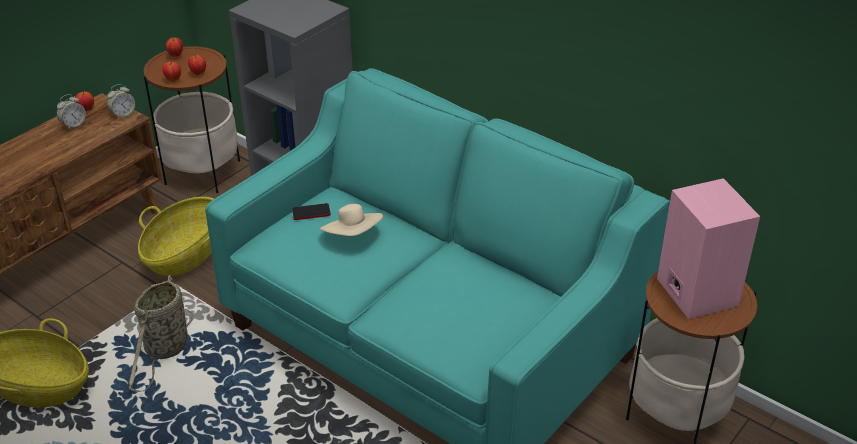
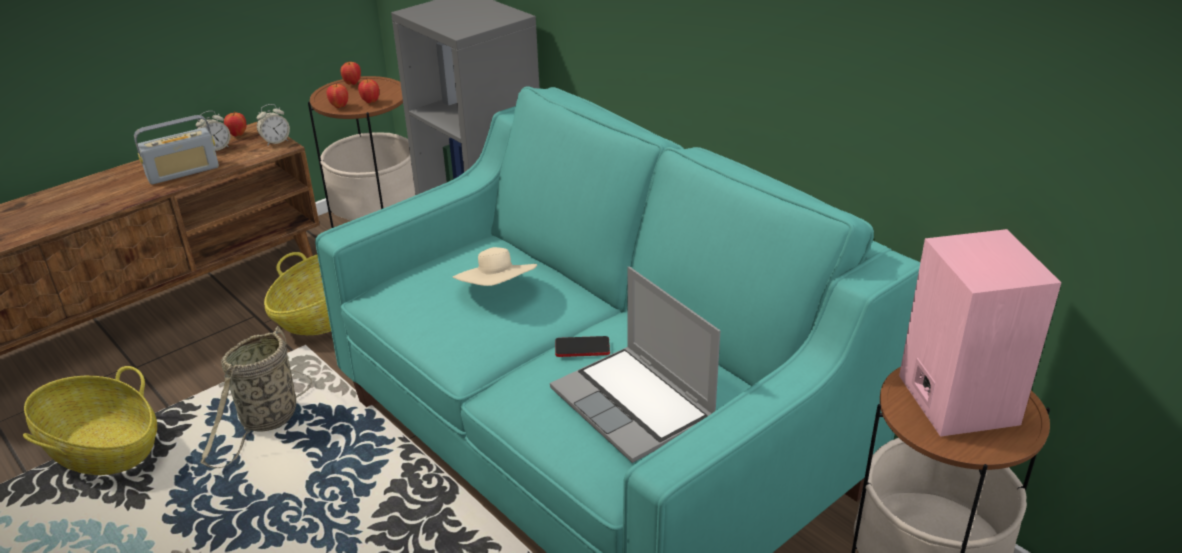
camera: 10 degrees right, 5 degrees down
(55, 150) = (183, 172): none -> radio
(311, 212) = (454, 260): phone -> phone (582, 348)
(478, 316) = (635, 405): none -> laptop

